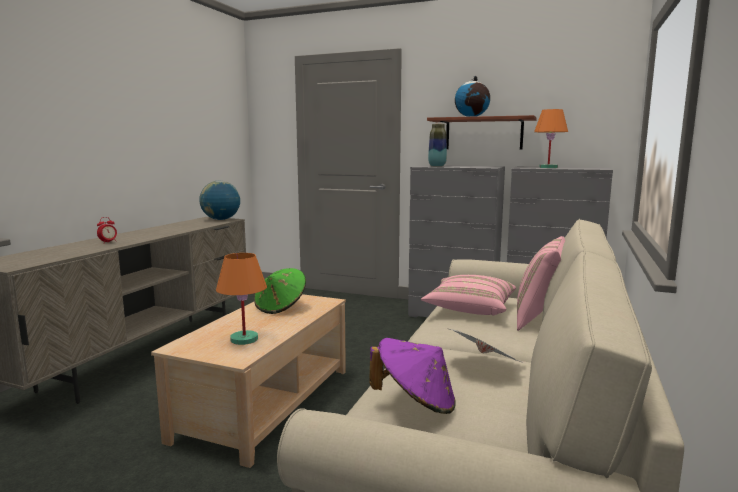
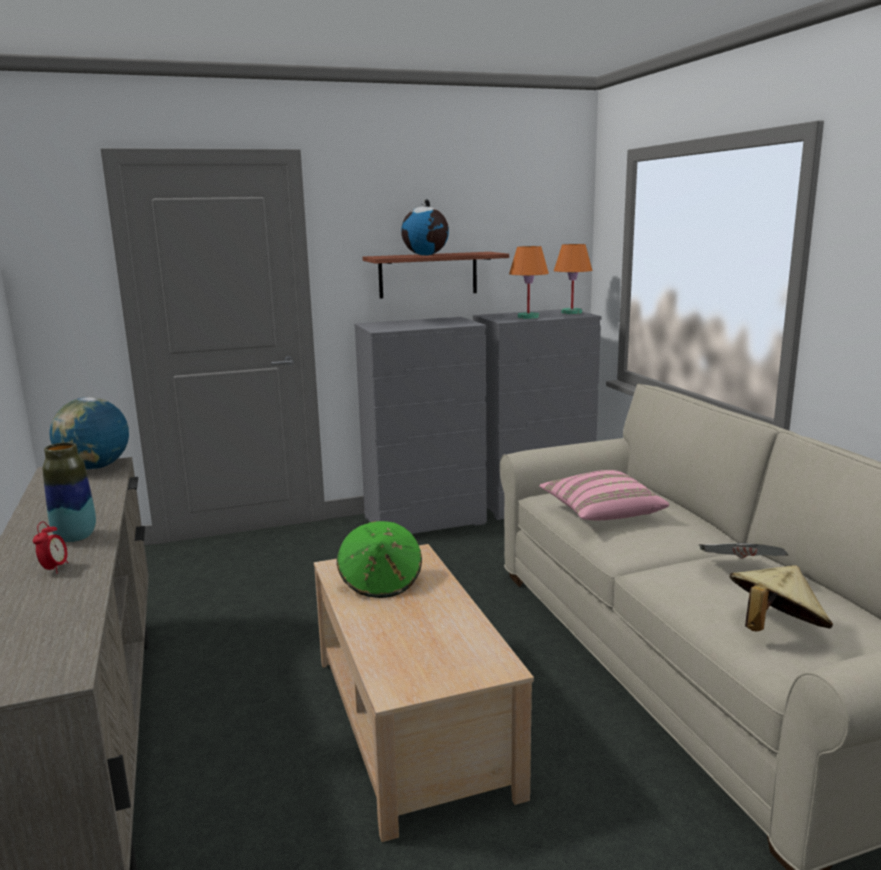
camera: 40 degrees left, 5 degrees up
(243, 339) = (446, 643): orange table lamp -> orange table lamp (571, 312)
(415, 402) = (774, 629): purple hat -> beige hat
(437, 166) = (401, 328): vase -> vase (75, 537)
(540, 319) = (672, 504): pink pillow -> none

